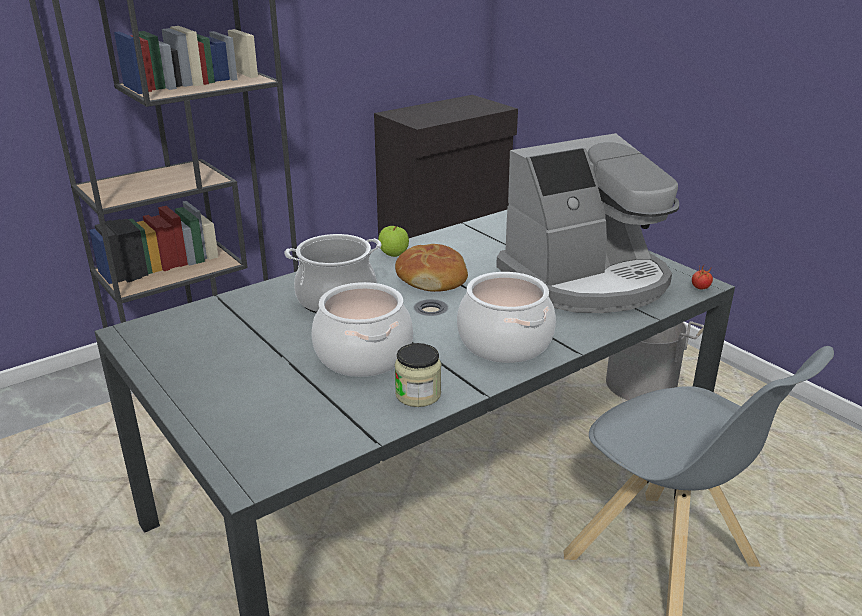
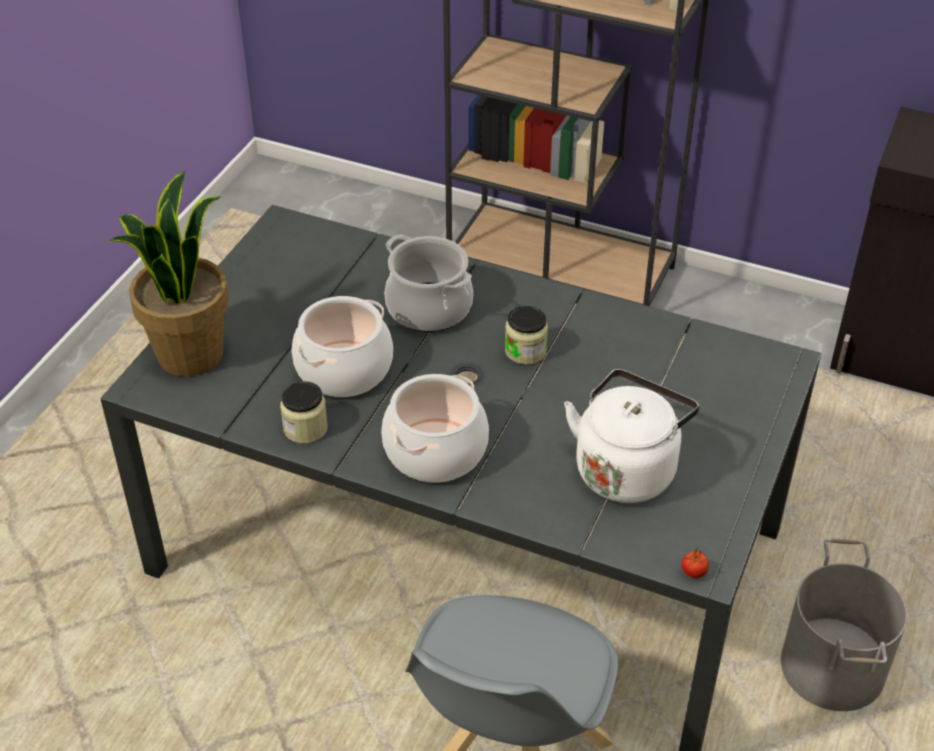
camera: 60 degrees right, 15 degrees up
(239, 432) = (189, 354): none -> potted plant
(393, 254) = (558, 302): apple -> none
(432, 278) = (525, 351): bread -> jar
(586, 280) = (627, 468): coffee machine -> white kettle

